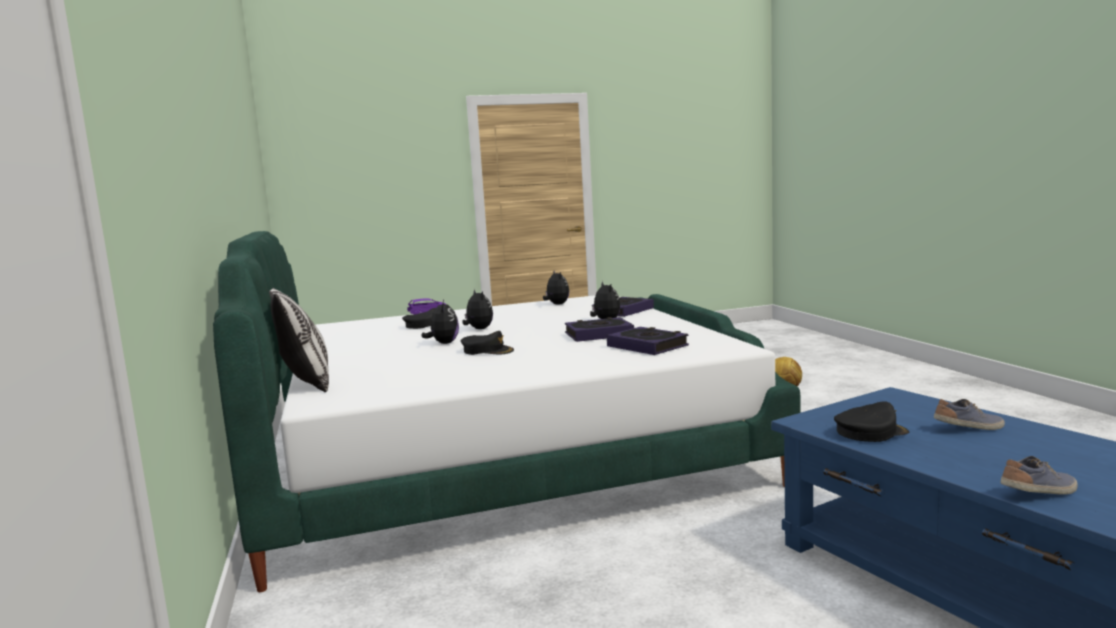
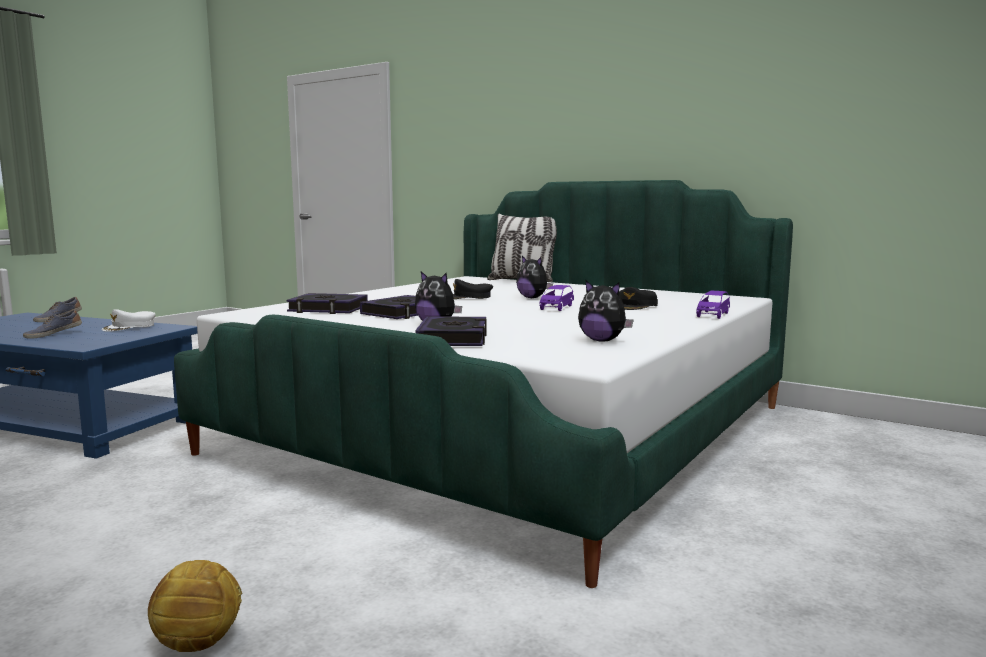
camera: 140 degrees right, 0 degrees up
(478, 329) = (556, 308): plush toy -> purple toy car
(870, 432) = (130, 327): black cap -> white cap

